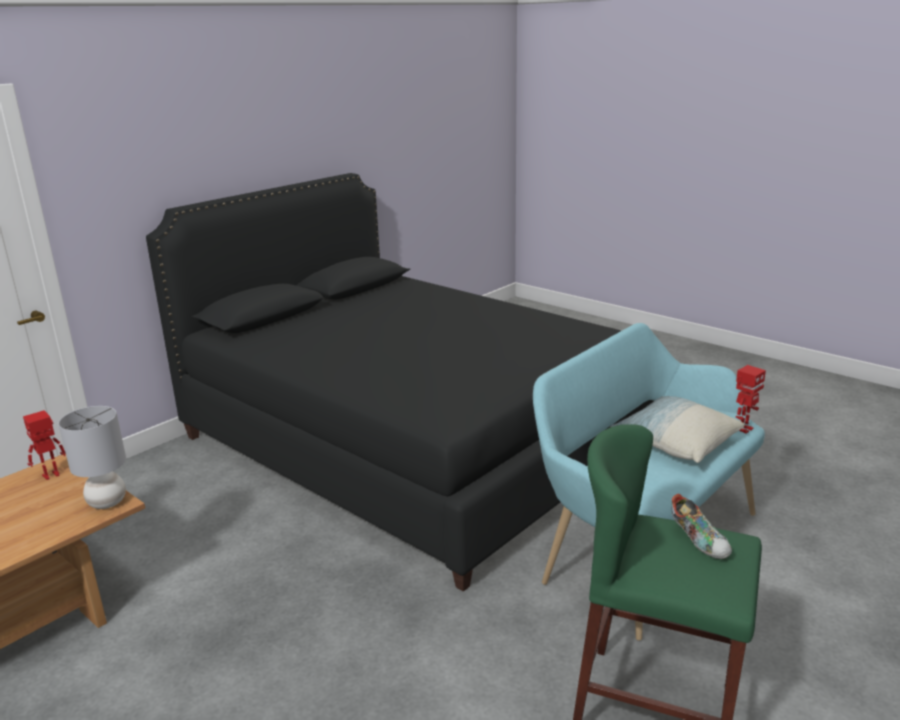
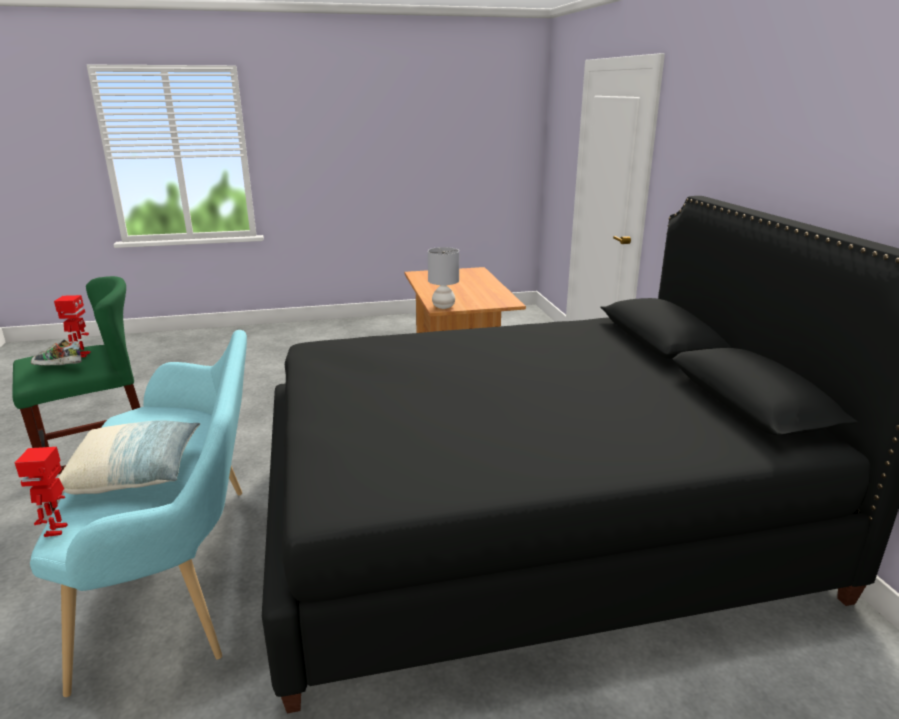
camera: 125 degrees right, 0 degrees up
(51, 476) = (496, 300): toy robot -> toy robot (82, 355)

